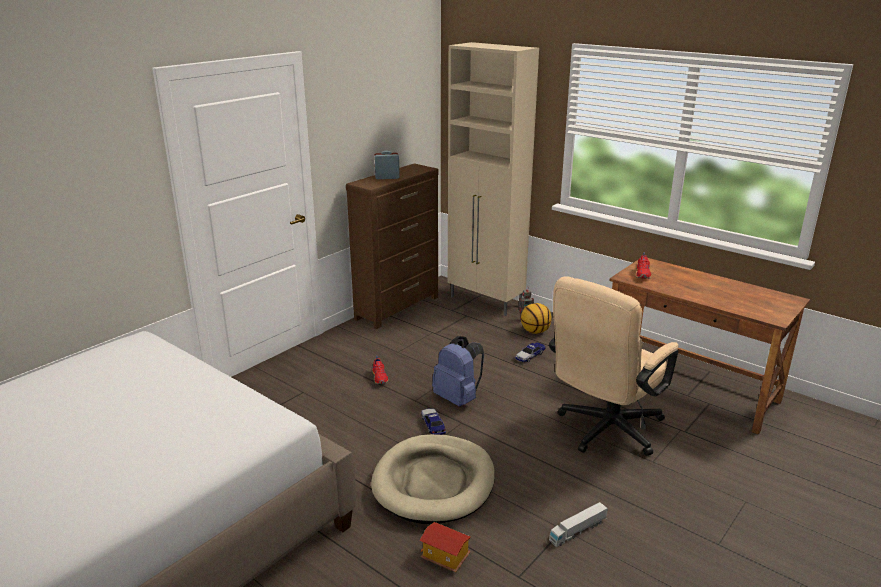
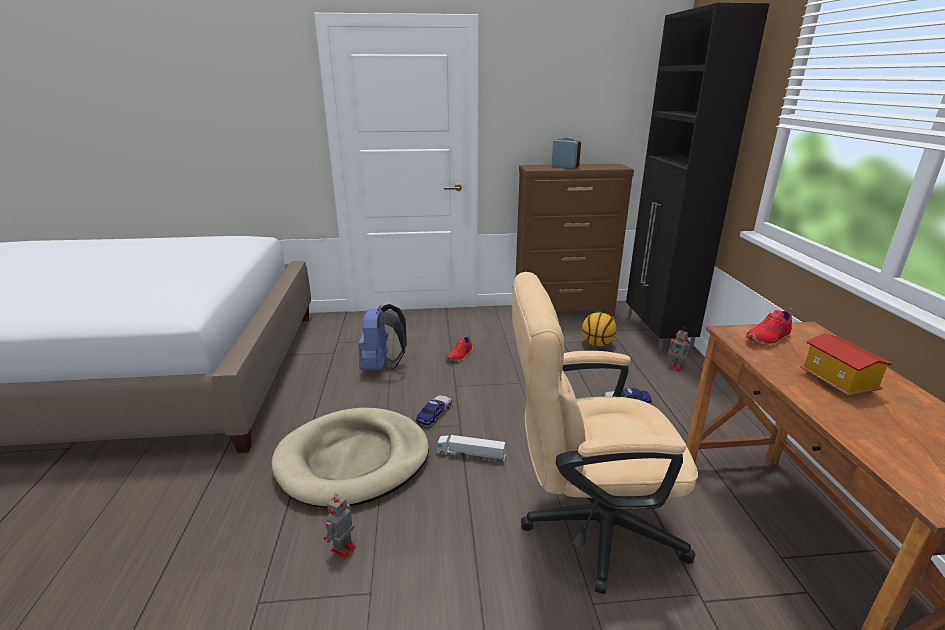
camera: 45 degrees right, 0 degrees up
(444, 558) = (248, 530): toy house -> toy house (836, 383)
(458, 398) = (492, 404): blue backpack -> blue backpack (381, 366)
(486, 302) = (657, 336): beige cabinet -> black cabinet
(515, 525) = (342, 549): none -> toy robot
(535, 331) = (669, 382): basketball -> basketball (597, 344)
(578, 531) = (380, 608): toy truck -> toy truck (470, 455)

